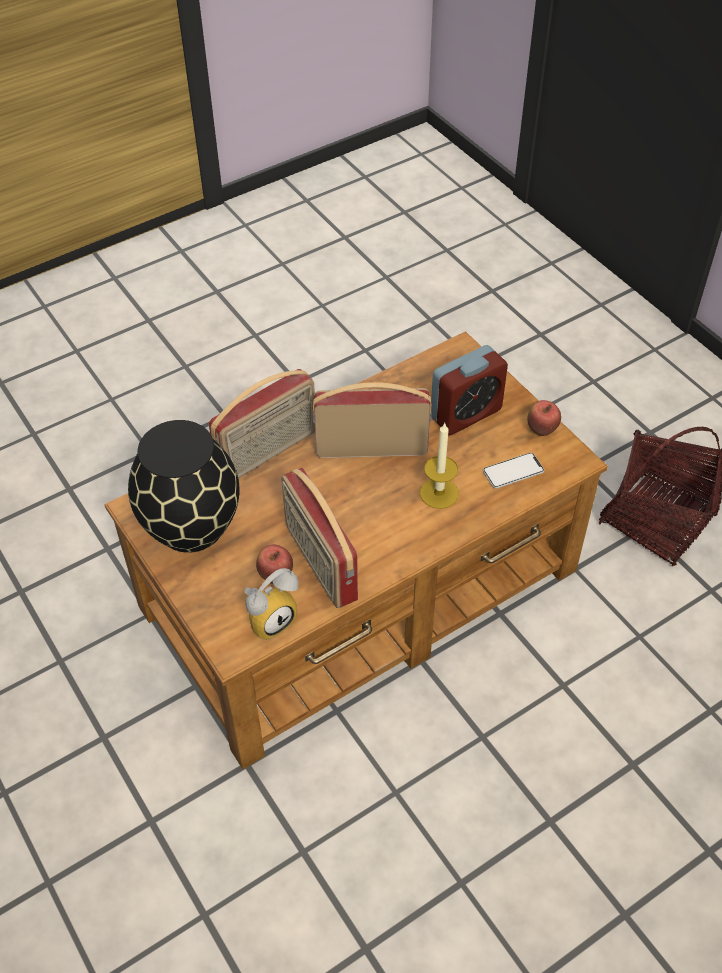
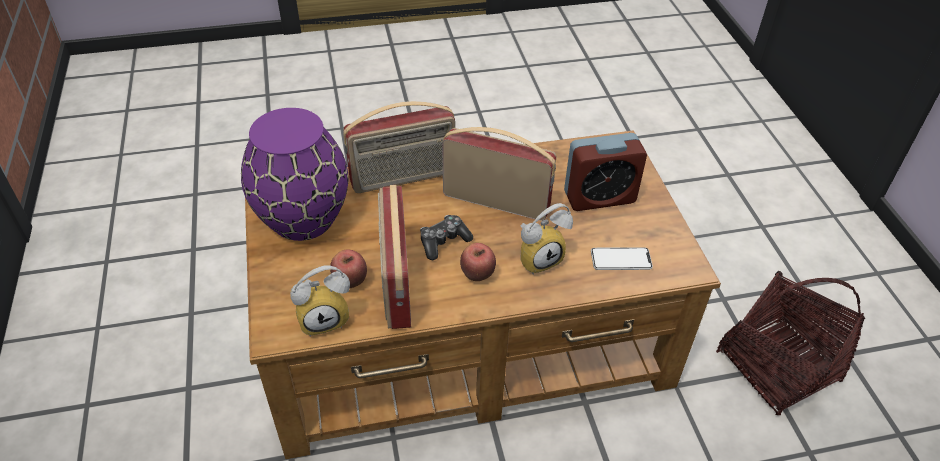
camera: 20 degrees right, 5 degrees down
(191, 525) = (303, 217): black vase -> purple vase
(342, 506) = (443, 242): none -> game controller
(439, 493) = (539, 257): candle -> alarm clock
(541, 430) = (666, 231): apple -> apple (477, 275)

